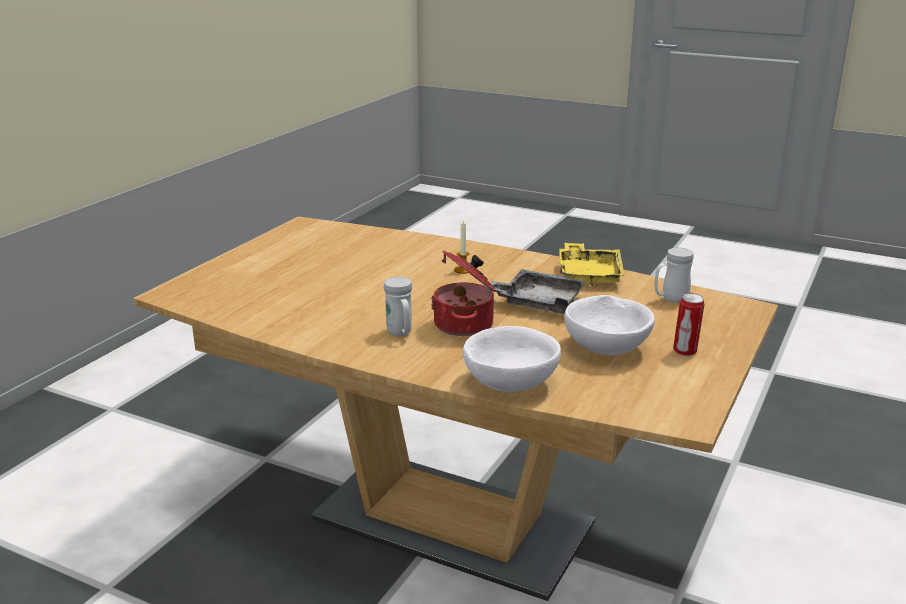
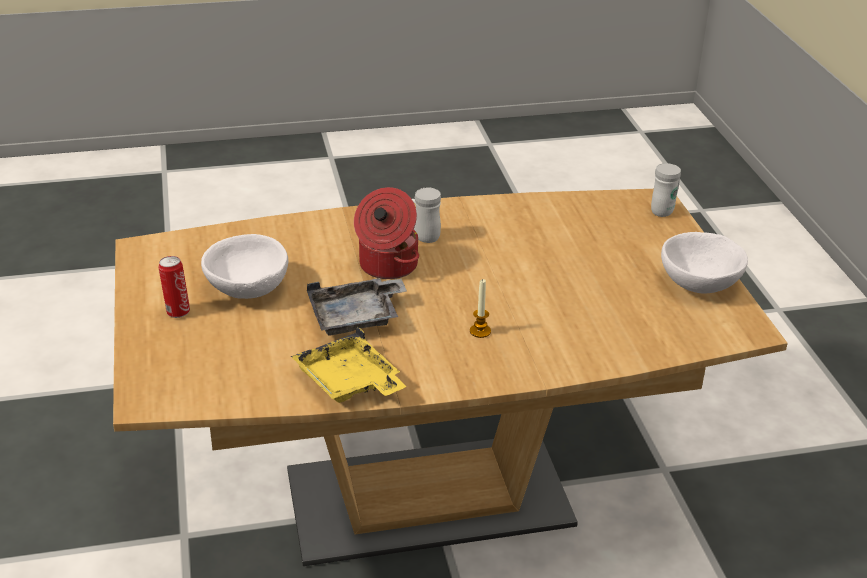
camera: 140 degrees right, 10 degrees up
(511, 383) = (289, 229): white bowl -> white bowl (699, 284)
(670, 299) = (233, 379): white mug -> white mug (664, 210)

